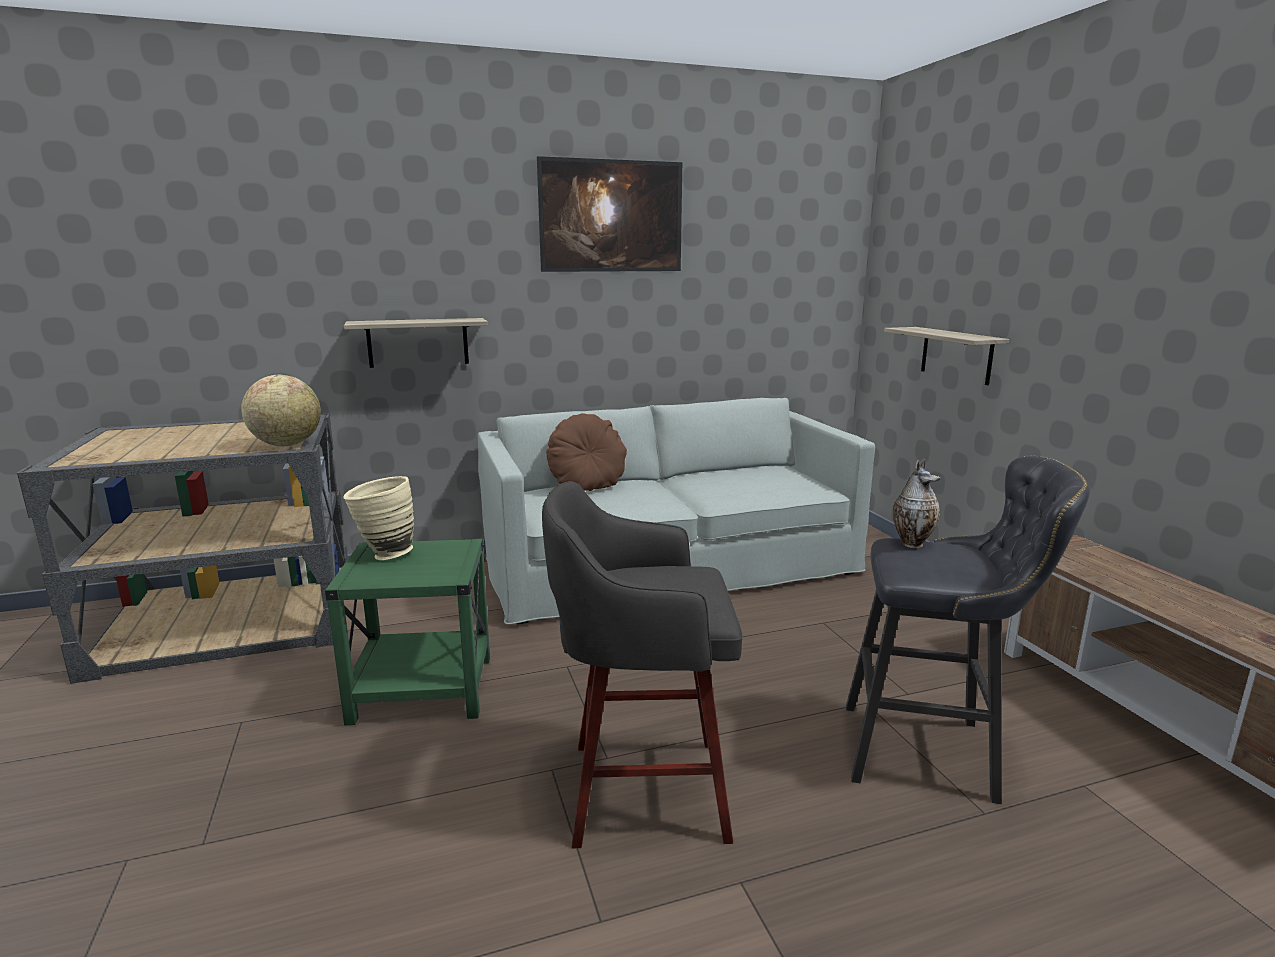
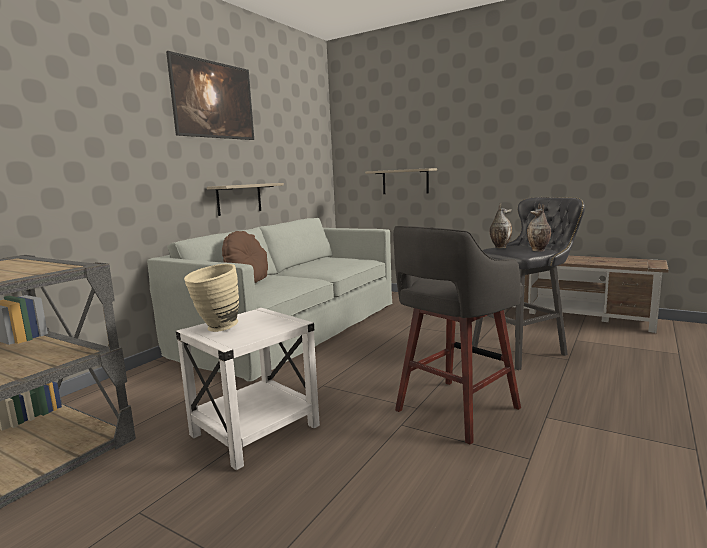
camera: 40 degrees left, 5 degrees down
(286, 444) = (64, 266): globe -> none
(418, 342) = (93, 189): shelf -> shelf (239, 199)
(424, 690) = (256, 431): green side table -> white side table
(951, 576) = (538, 250): none -> vase

